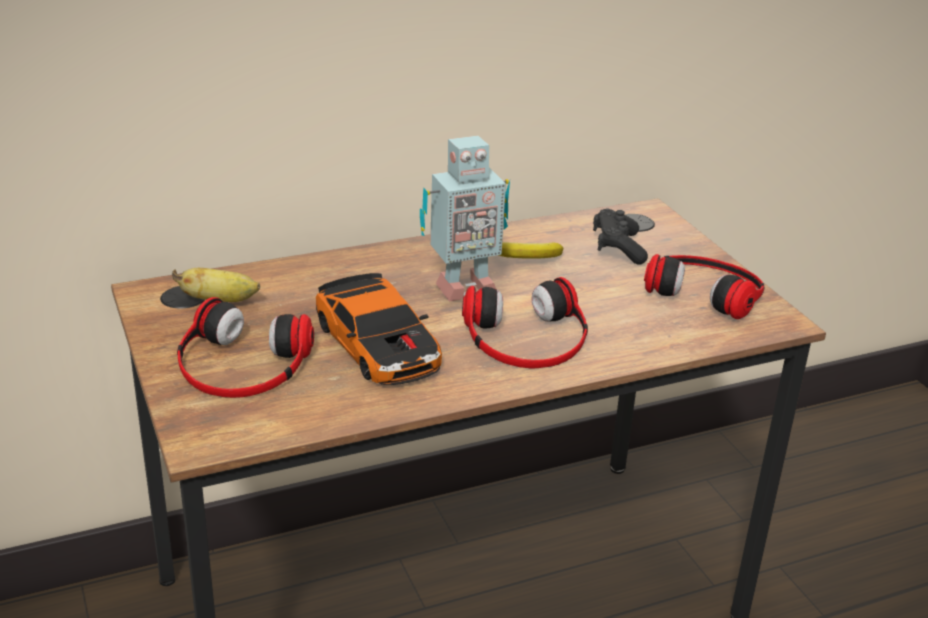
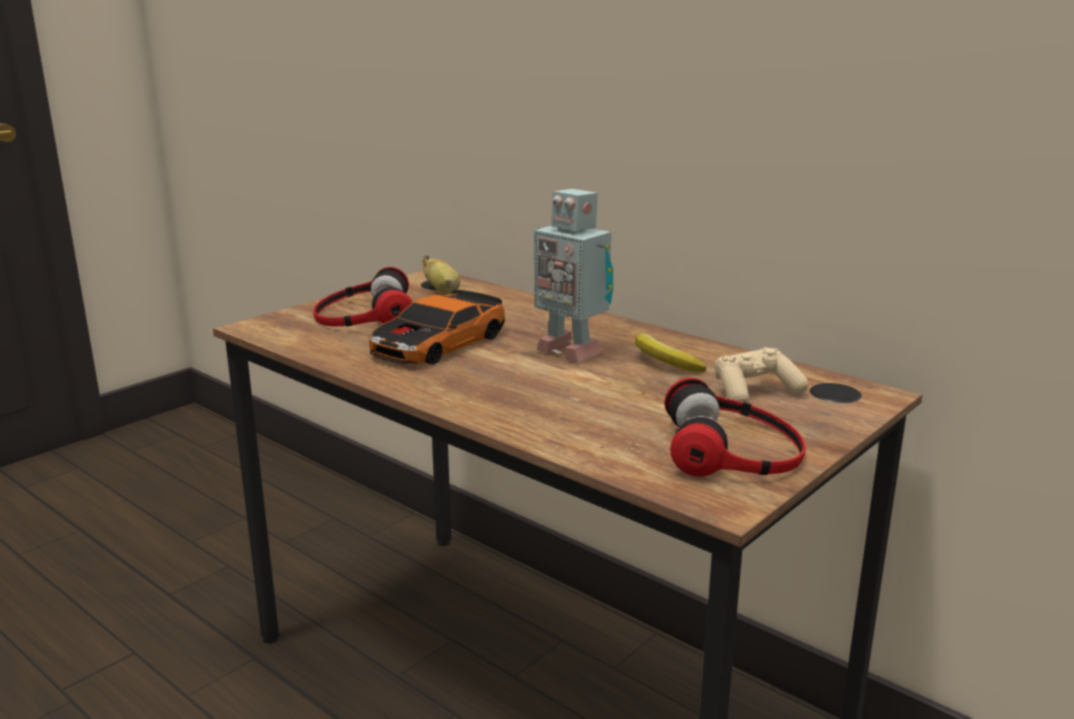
camera: 65 degrees right, 10 degrees down
(527, 338) = (512, 388): headphones -> none
(618, 248) = (754, 393): black game controller -> beige game controller

